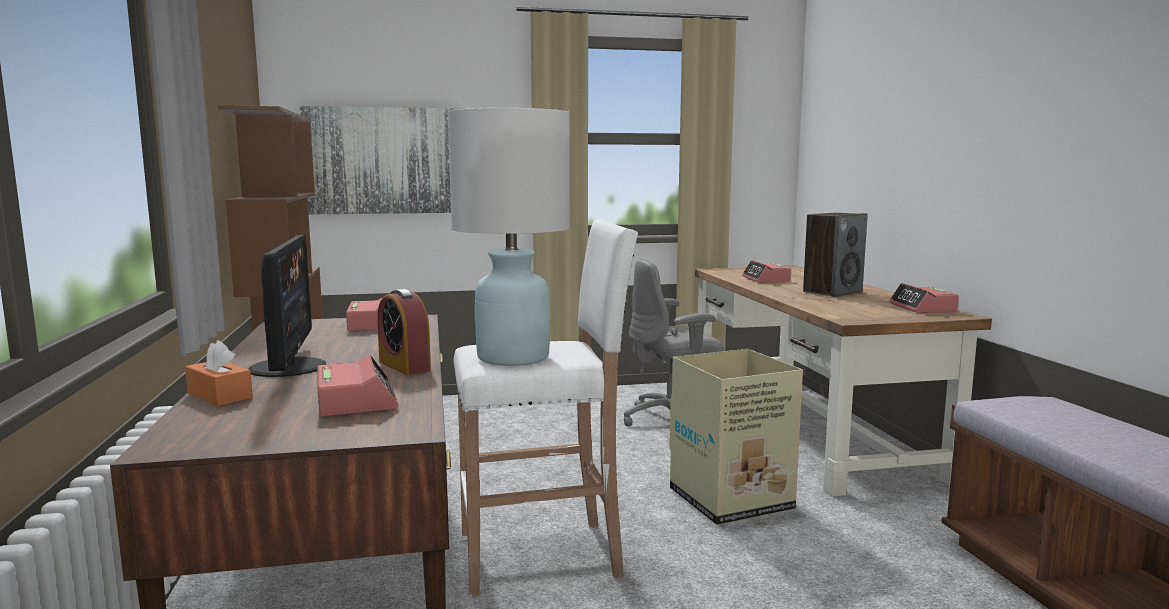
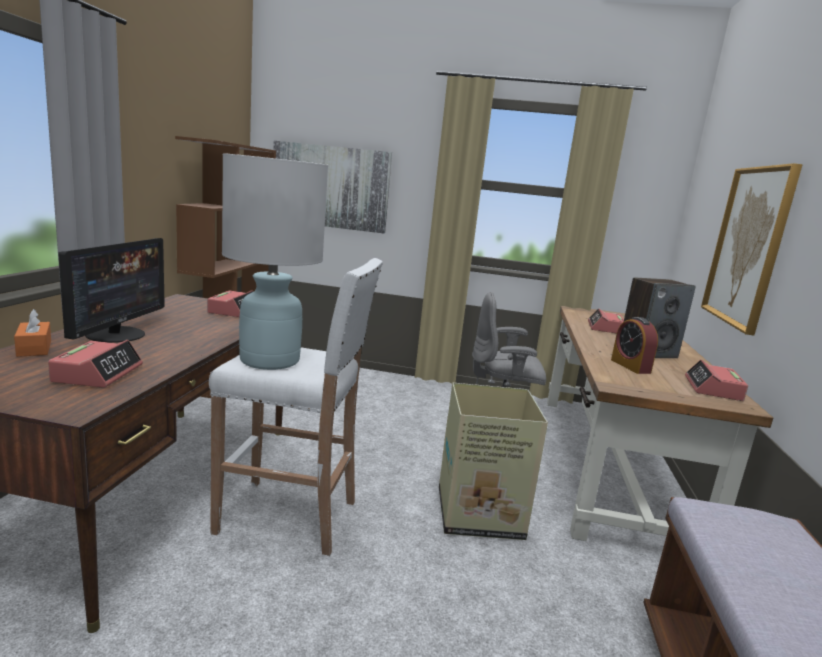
camera: 20 degrees right, 5 degrees up
(404, 366) = (184, 350): alarm clock -> alarm clock (630, 366)
(907, 167) = (748, 246): none -> picture

